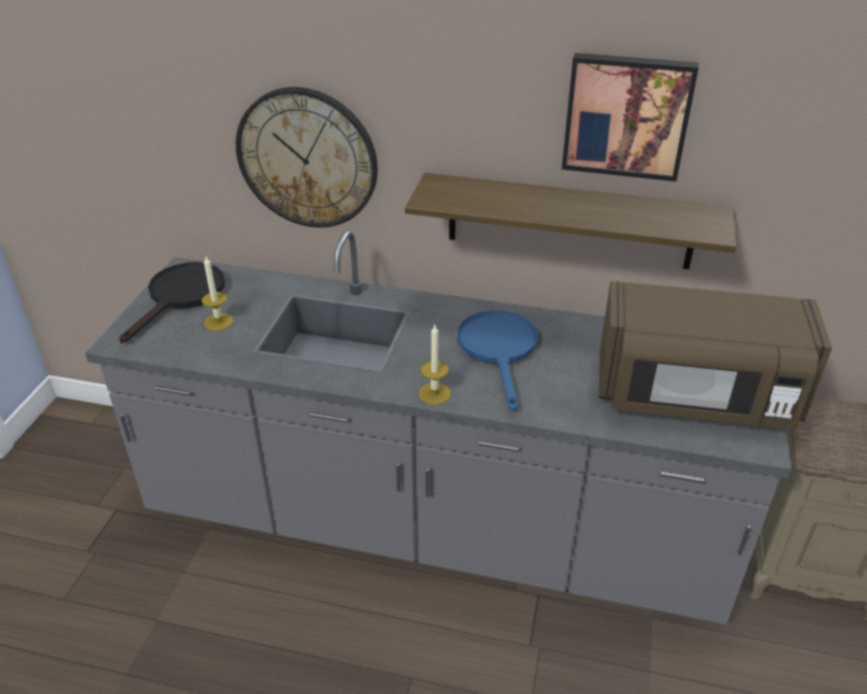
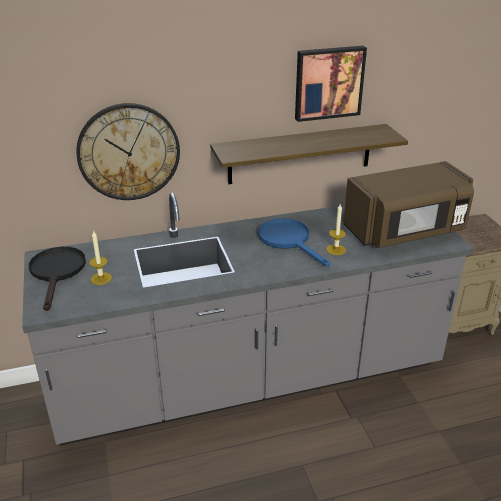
camera: 30 degrees left, 5 degrees down
(434, 393) = (276, 273): candle -> candle (336, 249)

